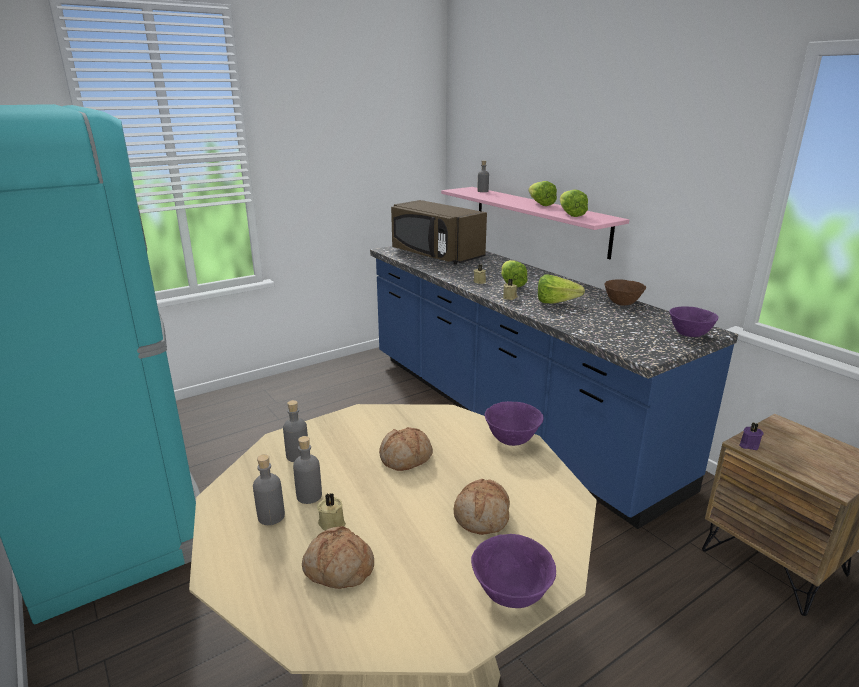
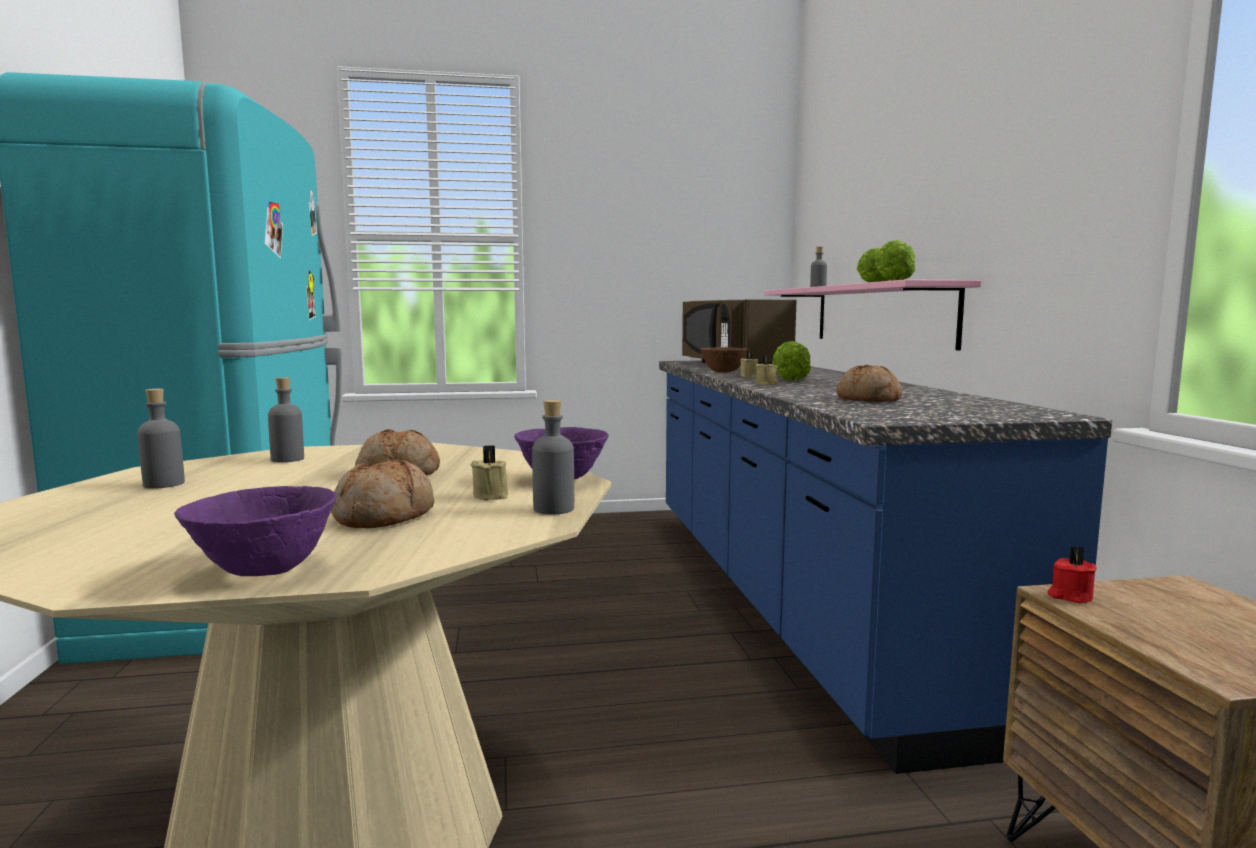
camera: 25 degrees right, 15 degrees down
(309, 496) = (233, 479): grey bottle -> grey bottle (553, 509)
(332, 522) = (209, 496): beige candle -> beige candle (492, 495)
(338, 569) = (132, 520): bread -> bread (867, 399)
(559, 303) = (833, 389): lettuce -> none
(622, 304) = (937, 394): brown bowl -> brown bowl (723, 372)
(689, 334) = (1006, 413): purple bowl -> none
(748, 445) = (1070, 596): purple candle -> red candle

